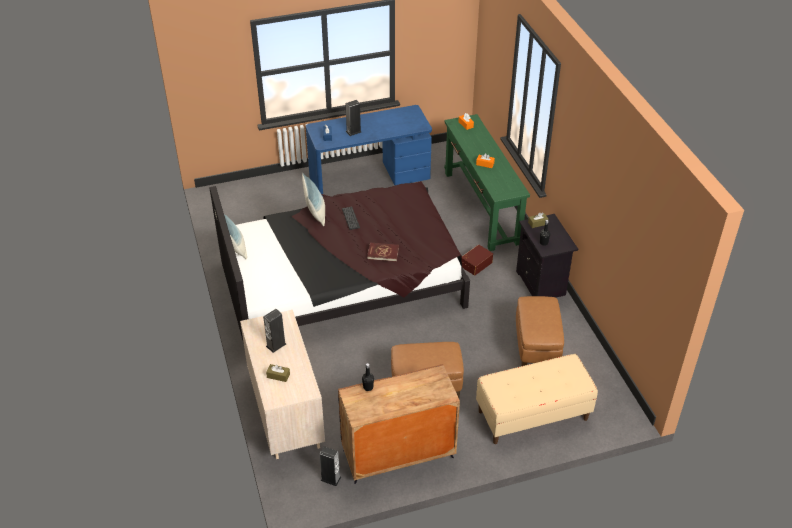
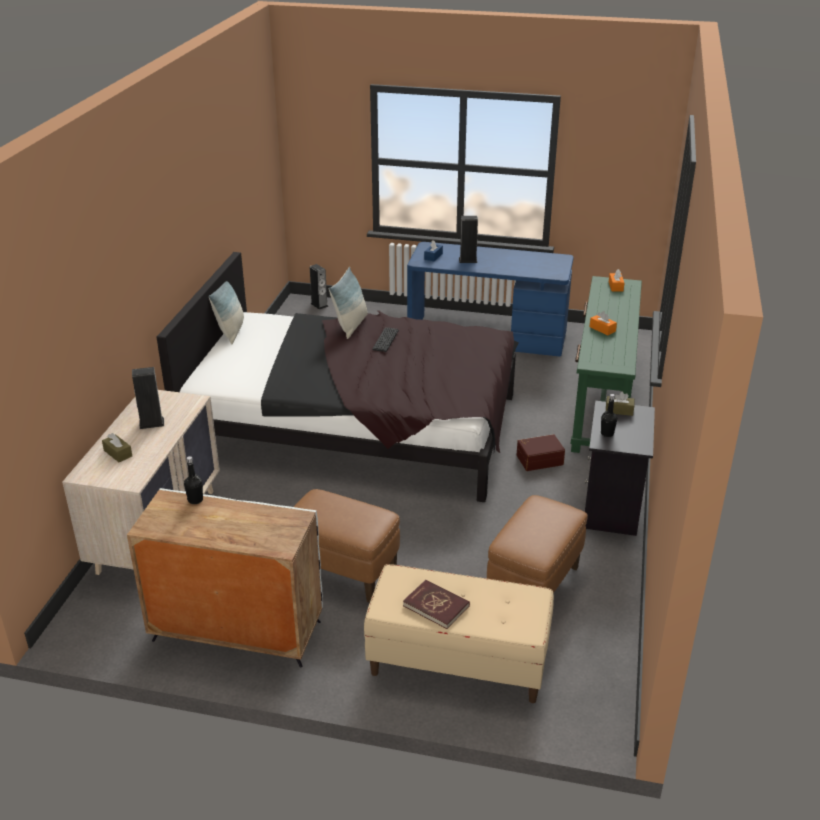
camera: 30 degrees right, 10 degrees down
(331, 478) = (131, 623): speaker -> speaker (319, 305)
(383, 253) = (387, 383): red book -> red book (436, 606)
(397, 454) = (236, 631): brown cabinet -> white cabinet

